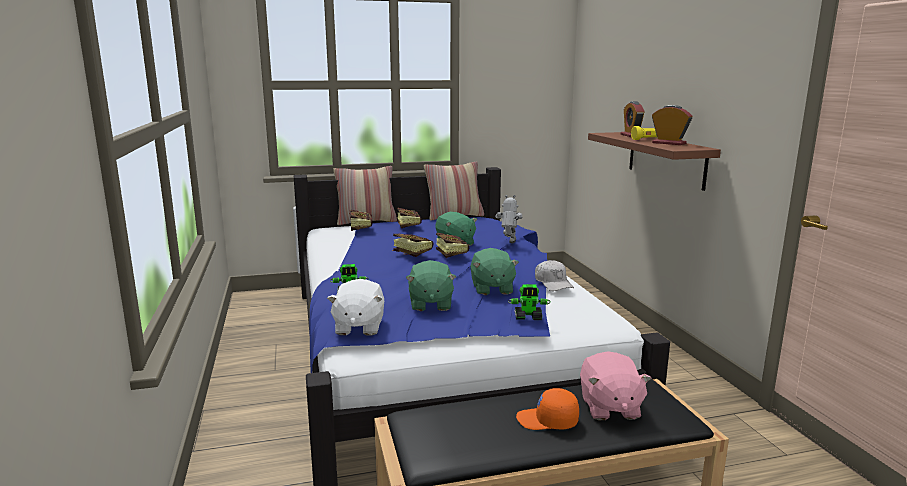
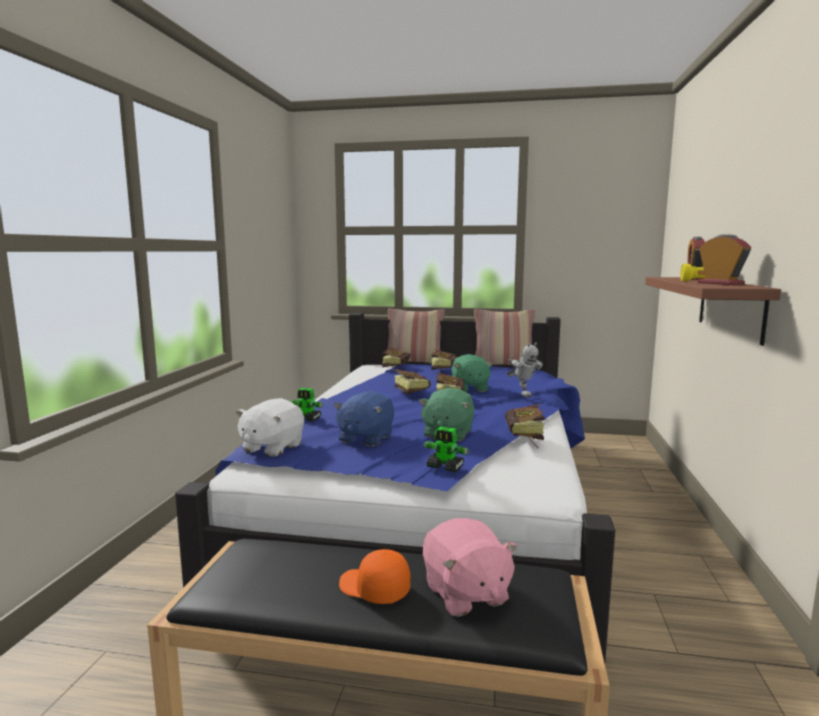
camera: 25 degrees right, 5 degrees down
(430, 304) = (365, 438): green plush toy -> blue plush toy
(508, 244) = (523, 394): toy robot -> toy robot turned 120 degrees clockwise
(553, 283) = (524, 438): white cap -> book
(609, 408) = (465, 594): pink plush toy -> pink plush toy turned 45 degrees counterclockwise

